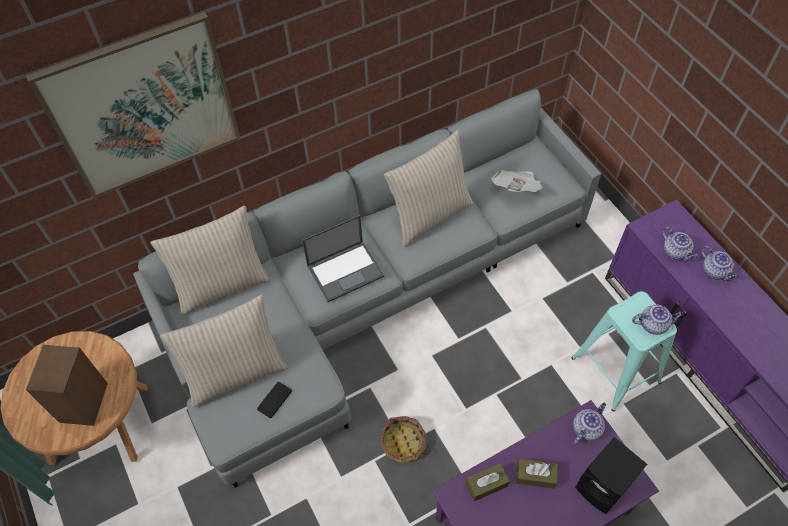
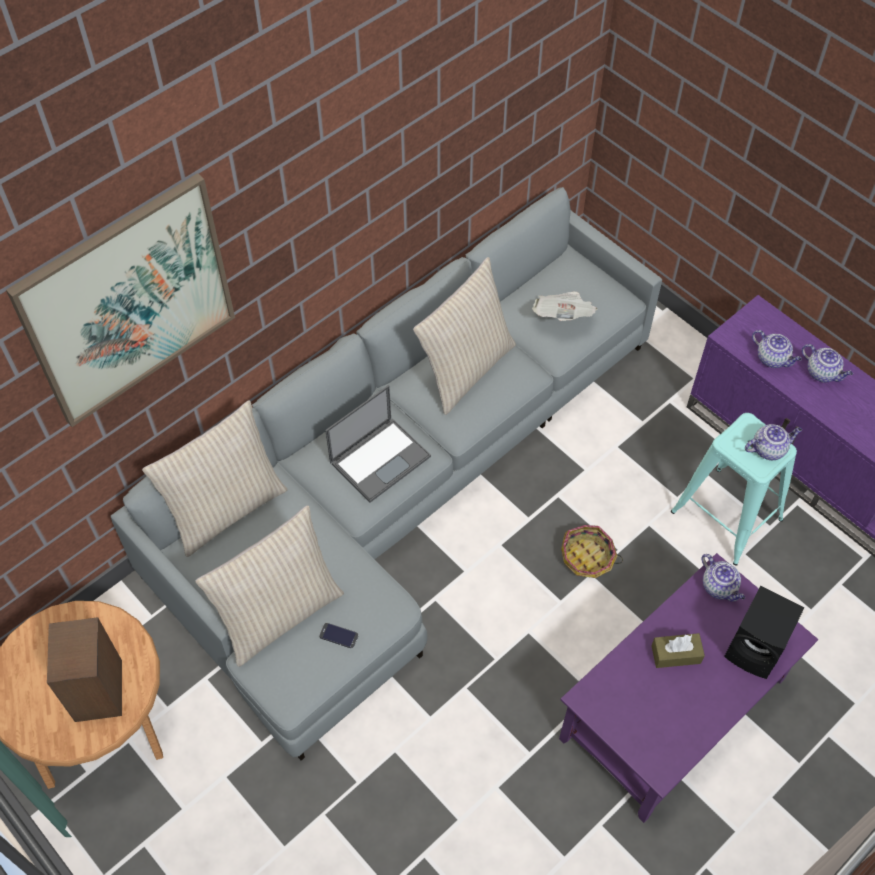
camera: 15 degrees left, 0 degrees up
(274, 400) = (338, 635): black game controller -> phone
(403, 443) = (495, 659): basket -> basket (587, 558)
(486, 484) = (622, 677): brown tissue box -> none
(586, 428) = (719, 587): teapot -> teapot turned 120 degrees clockwise

